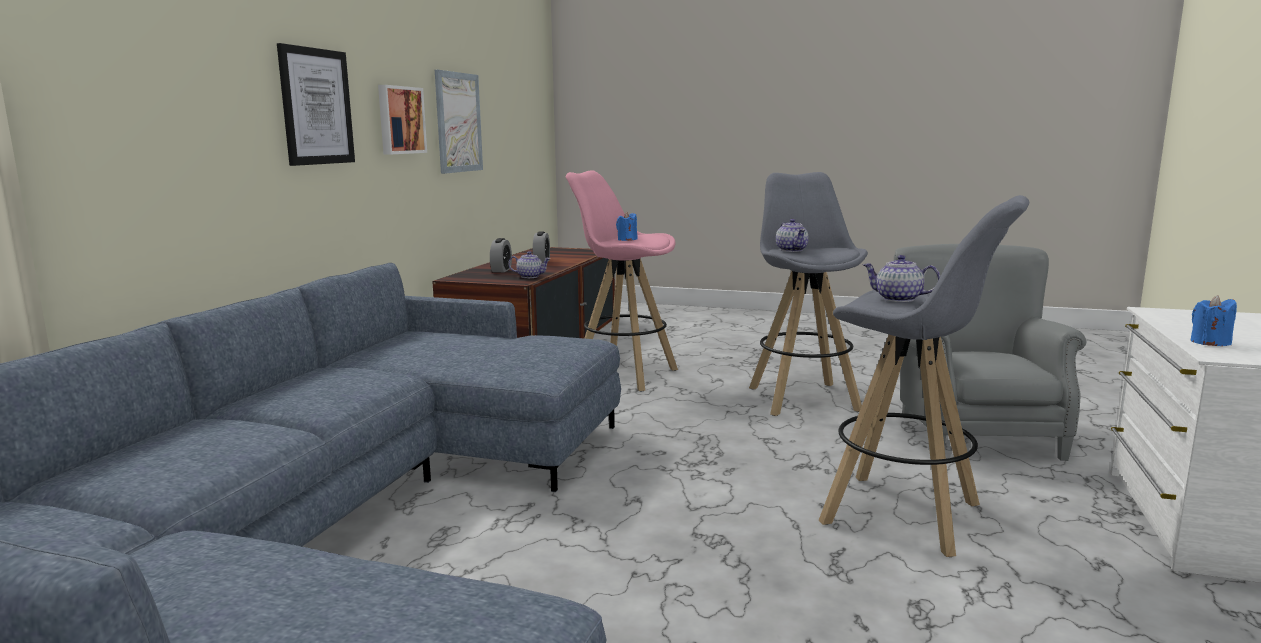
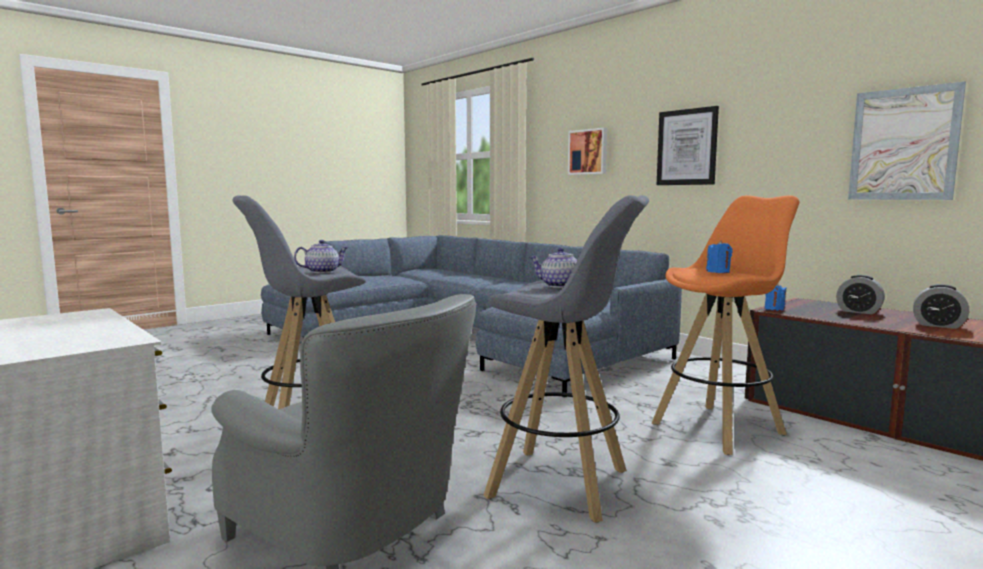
camera: 120 degrees right, 5 degrees down
(400, 120) = (785, 149): picture -> picture (588, 152)
(530, 276) = (807, 314): teapot -> none
(623, 374) = (720, 428): pink stool -> orange stool
(1210, 342) = (92, 319): blue candle -> blue candle (774, 309)

